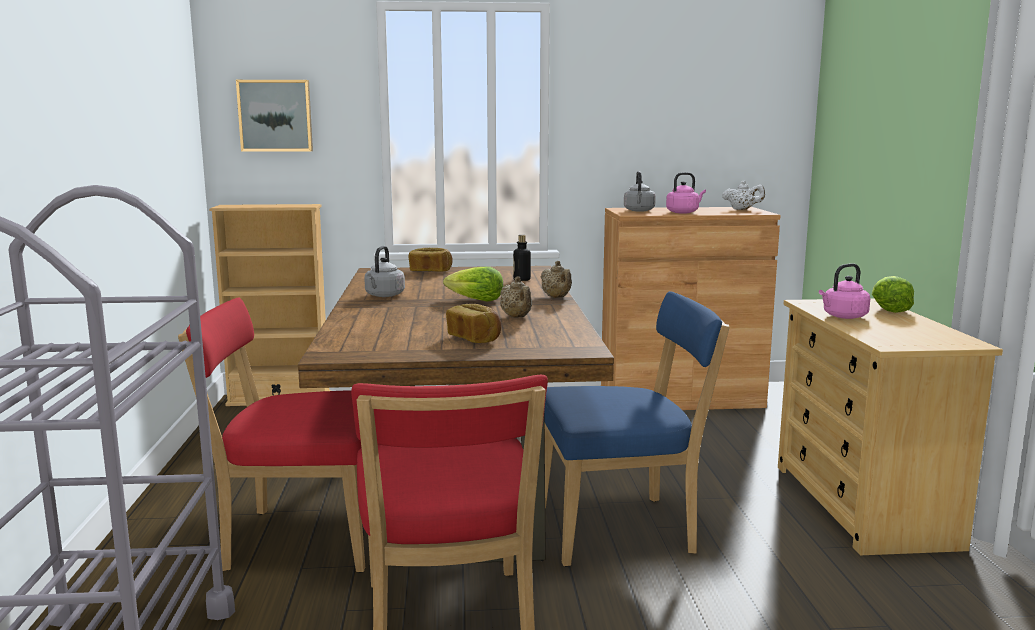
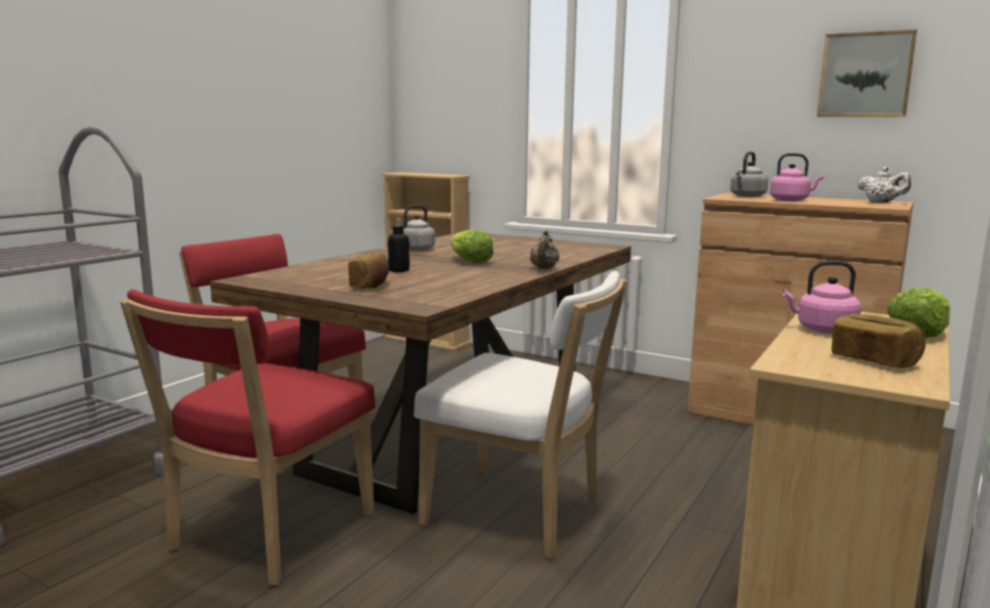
camera: 35 degrees right, 0 degrees up
(275, 116) = (442, 97): picture -> picture (865, 75)
(430, 271) = (510, 239): bread -> bread (874, 360)
(517, 317) = (457, 277): beige teapot -> none
(522, 279) = (563, 252): bottle -> bottle (399, 270)
(622, 530) = (520, 514): blue chair -> white chair

